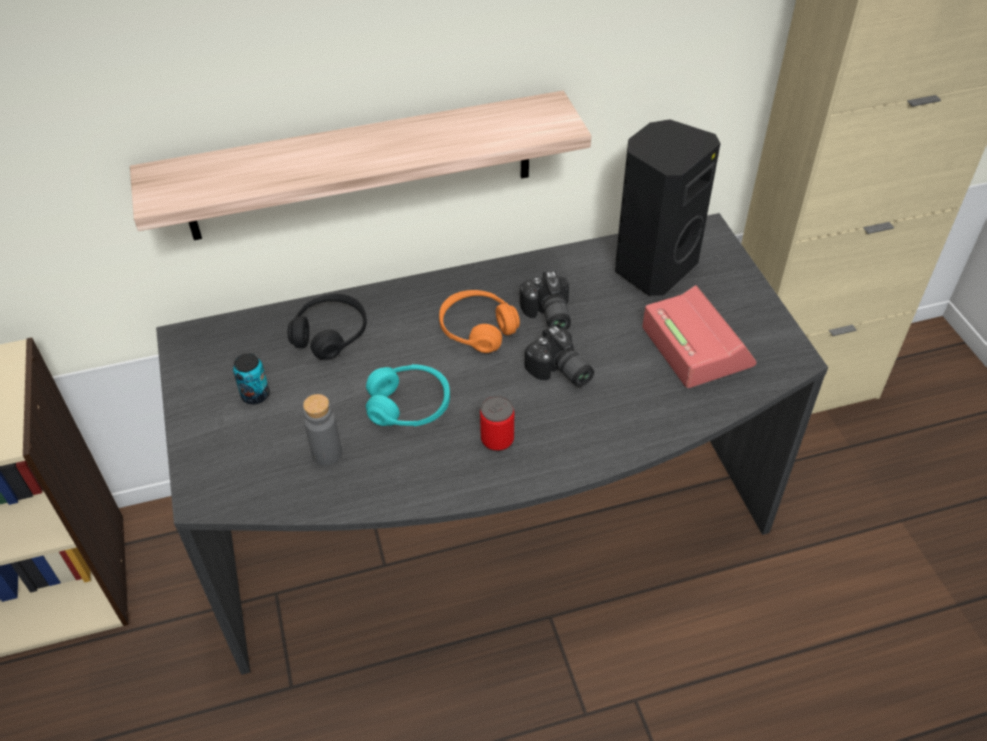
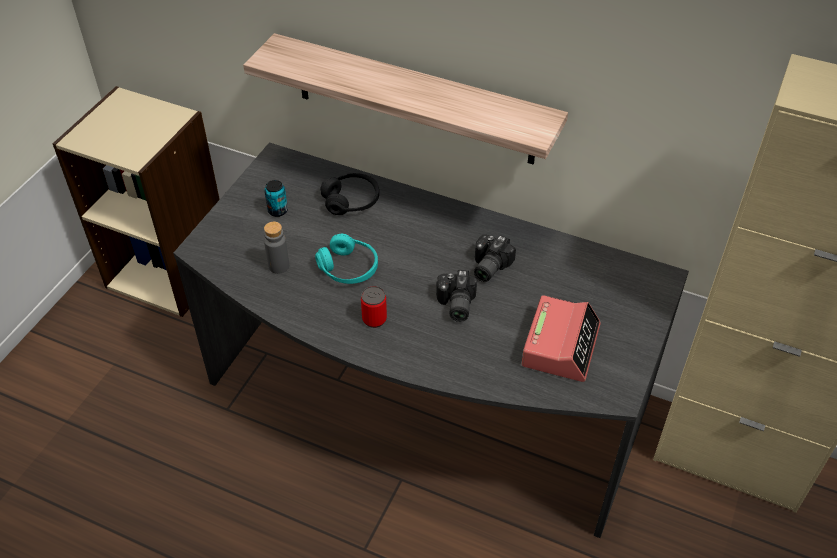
camera: 40 degrees right, 0 degrees up
(477, 329) = (436, 249): orange headphones -> none
(652, 267) = (594, 278): black speaker -> none

